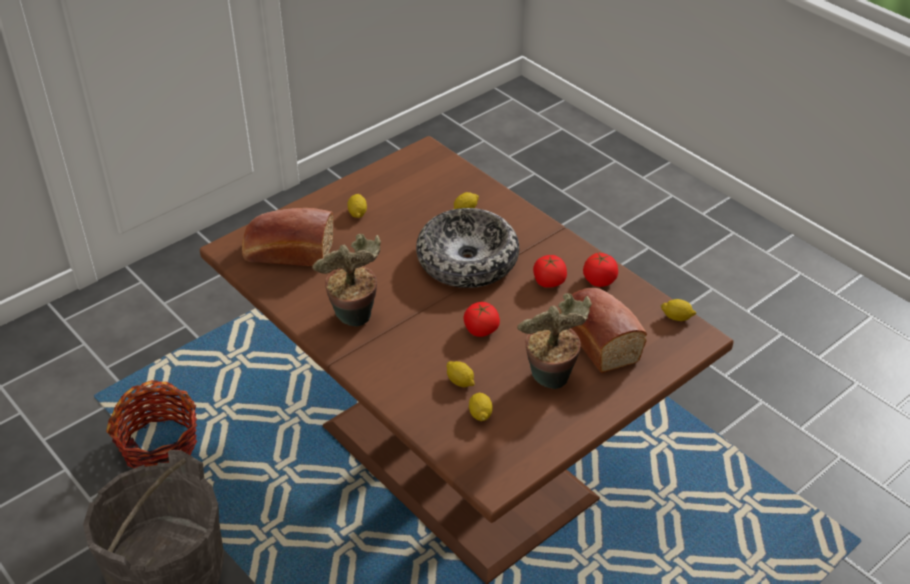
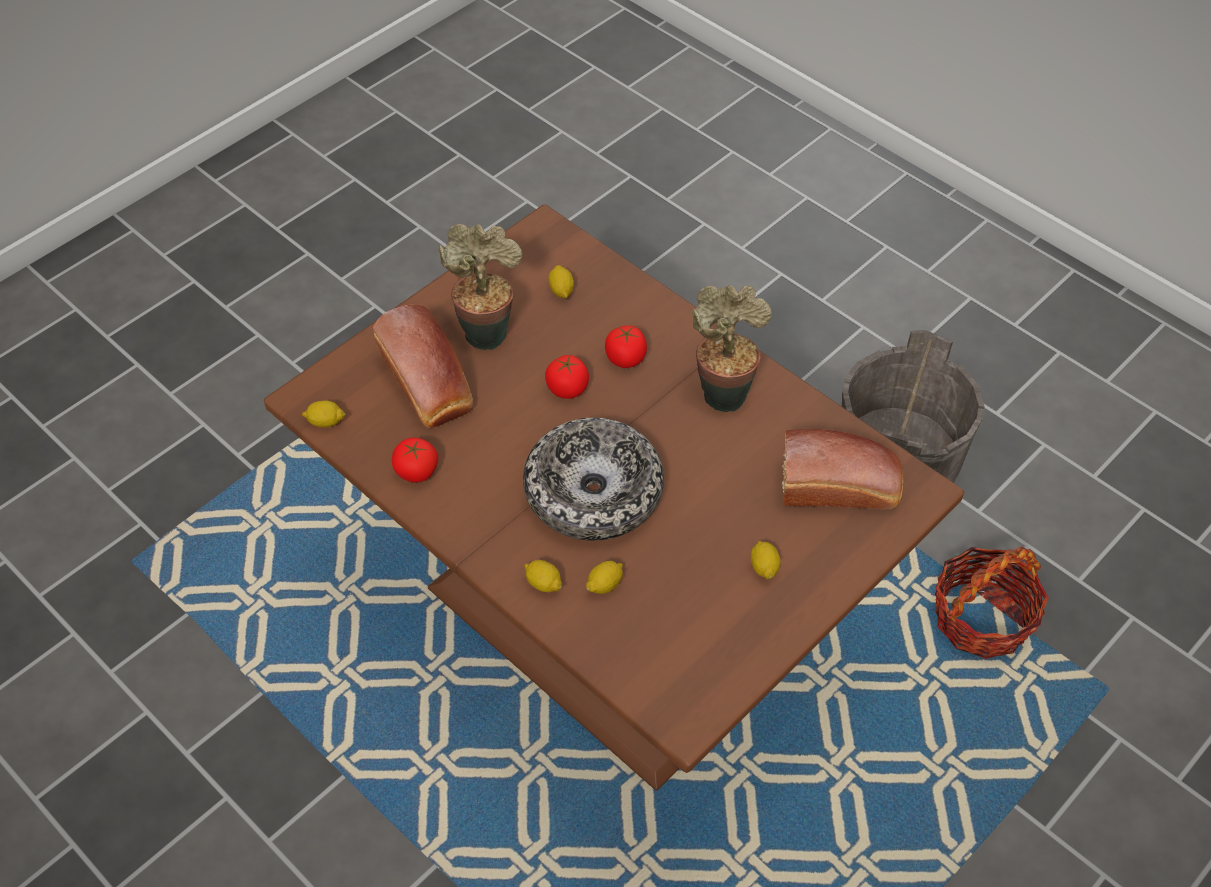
camera: 175 degrees right, 10 degrees up
(460, 381) = (586, 324): lemon -> lemon (543, 583)
(549, 282) = (483, 464): tomato -> tomato (626, 358)

